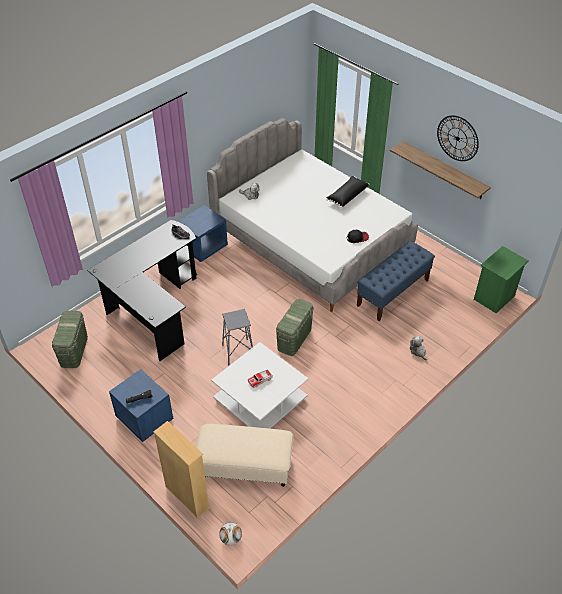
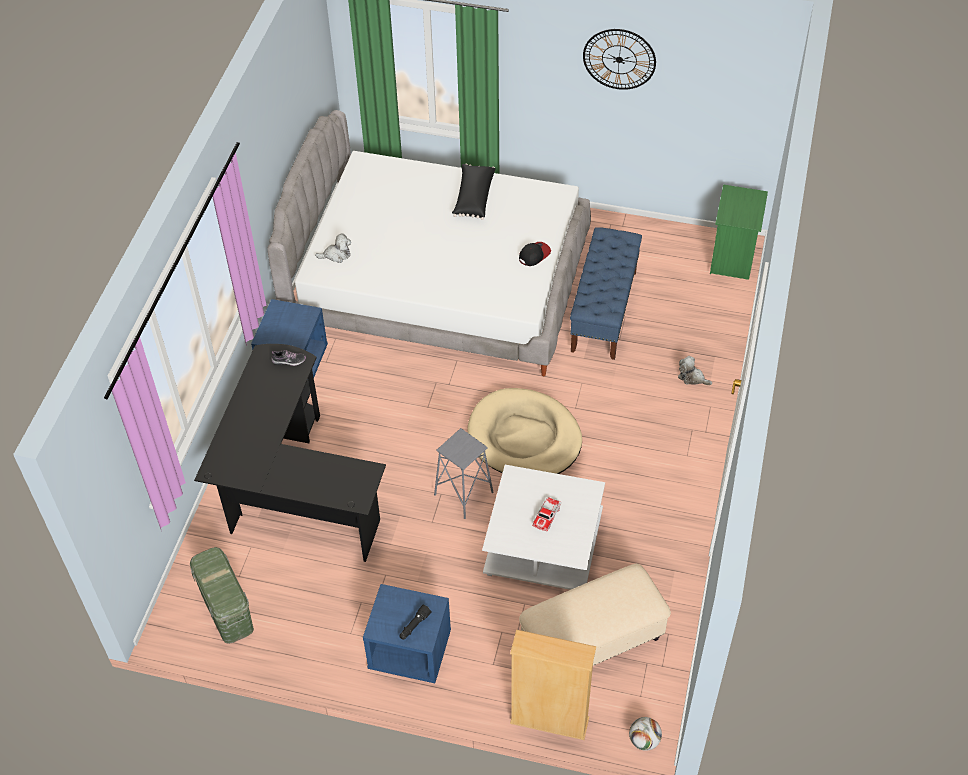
camera: 30 degrees left, 5 degrees up
(294, 339) = (524, 438): green storage box -> beige dog bed
(444, 170) = (603, 109): shelf -> none

